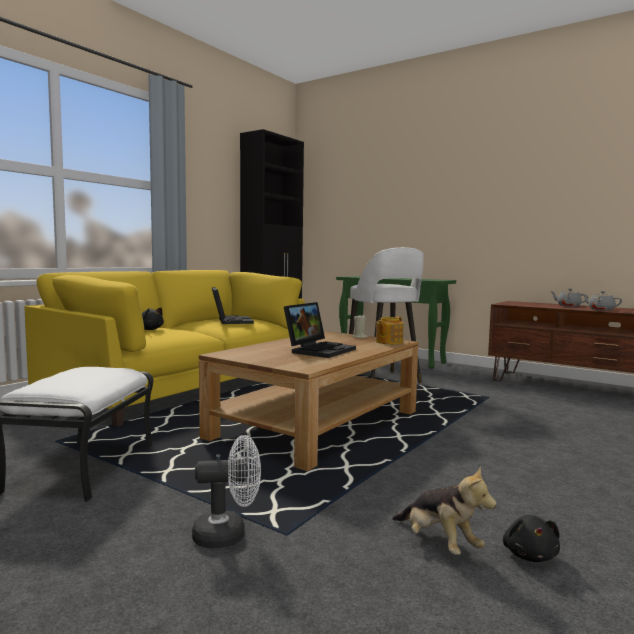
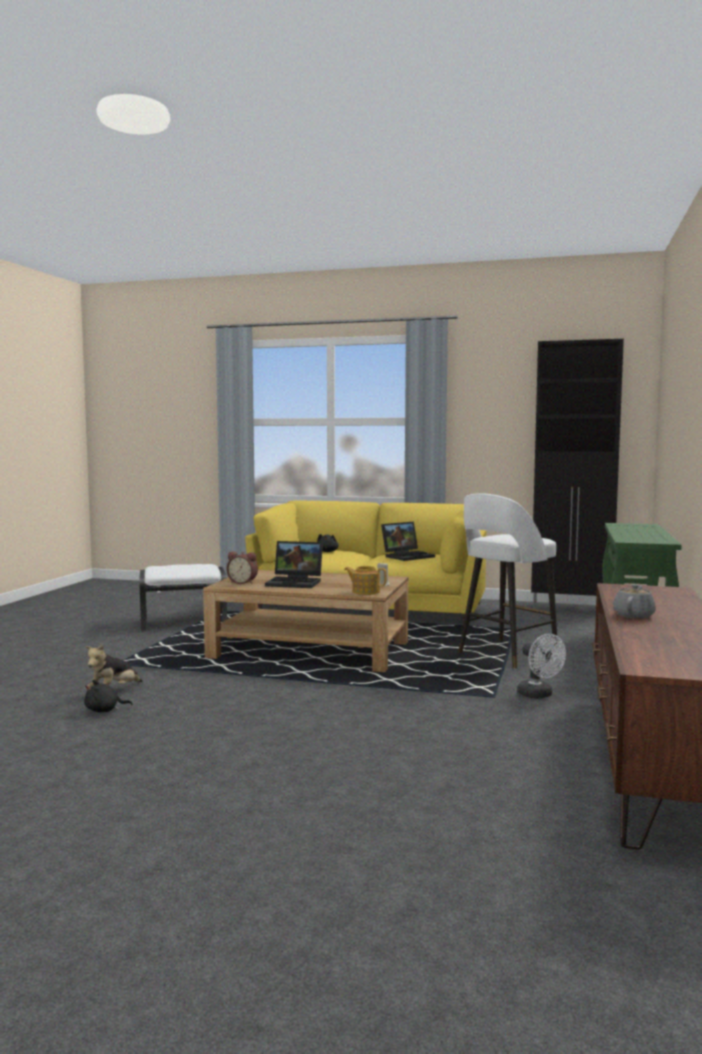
camera: 70 degrees right, 0 degrees up
(228, 534) = (113, 656): white fan -> white fan (539, 695)
(294, 361) = (243, 582): none -> alarm clock
(568, 306) = (668, 606): grey teapot -> none

